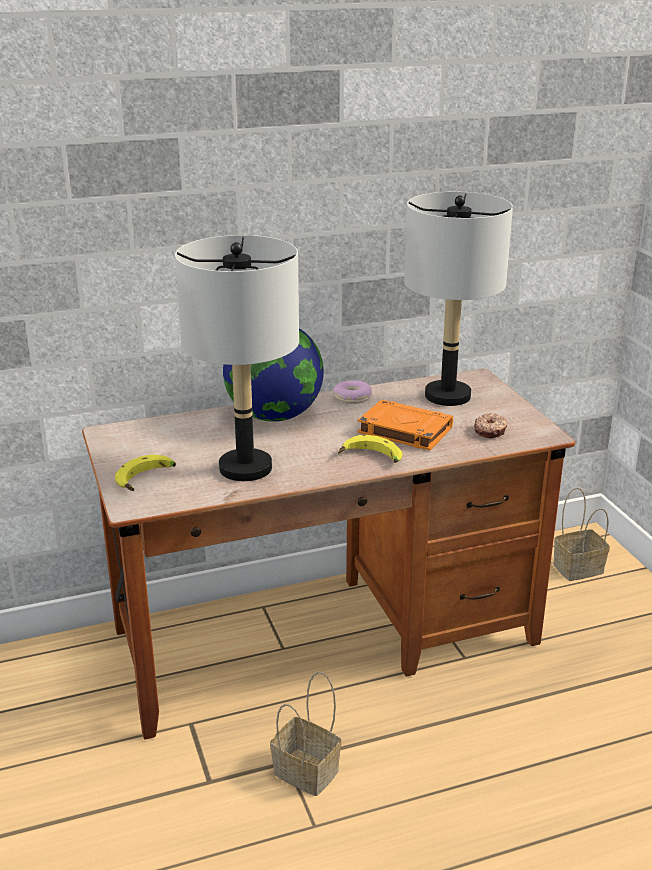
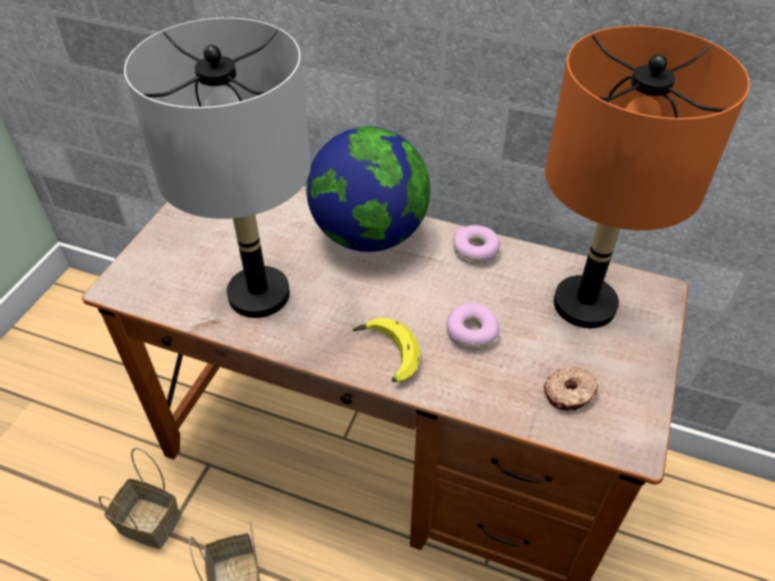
camera: 40 degrees right, 20 degrees up
(147, 480) = (167, 260): banana -> none
(403, 430) = (471, 332): orange book -> donut
(447, 396) = (585, 304): grey table lamp -> orange table lamp
(579, 567) = (720, 539): basket -> basket (152, 522)

